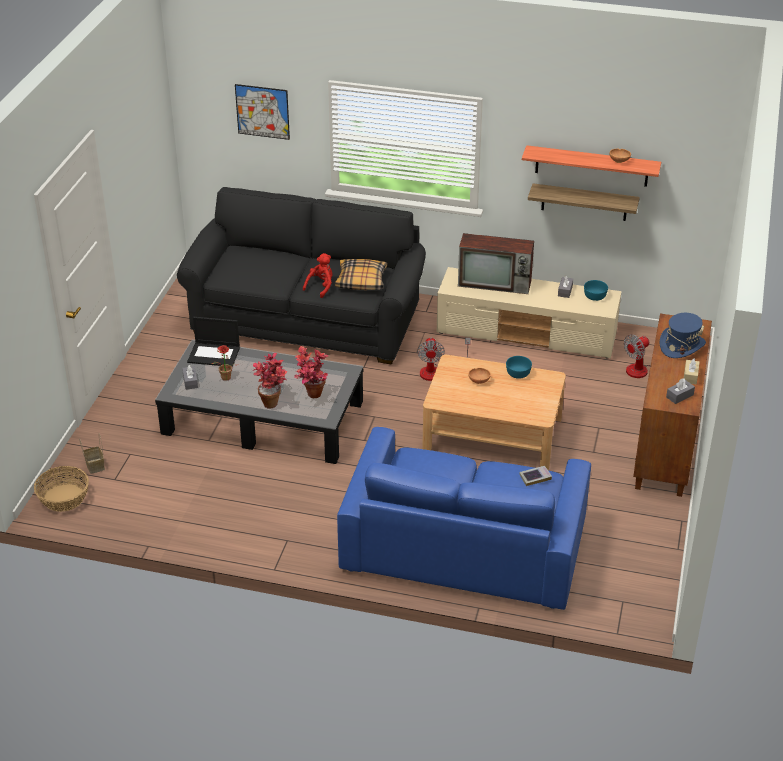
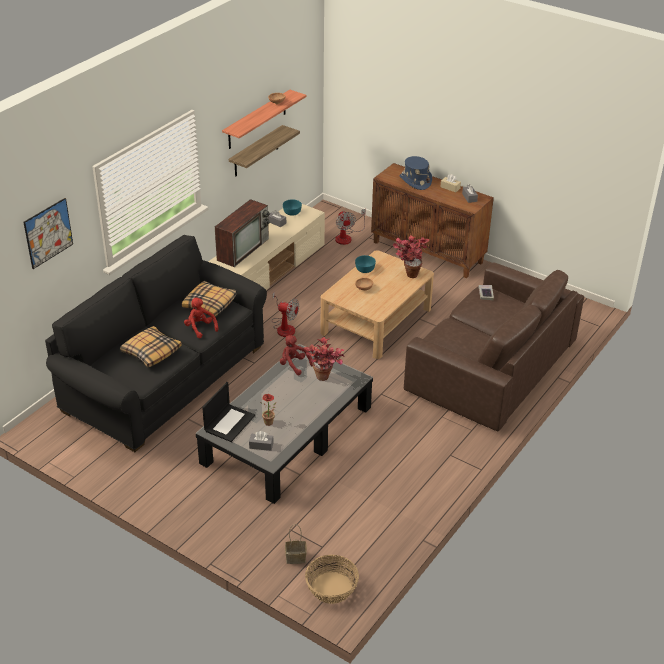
camera: 70 degrees left, 0 degrees up
(265, 269) = (151, 352): none -> pillow
(272, 401) = (318, 402): potted plant -> potted plant (408, 273)
(324, 371) = (294, 365): none -> red plush toy
(464, 543) = (490, 366): blue sofa -> brown sofa

